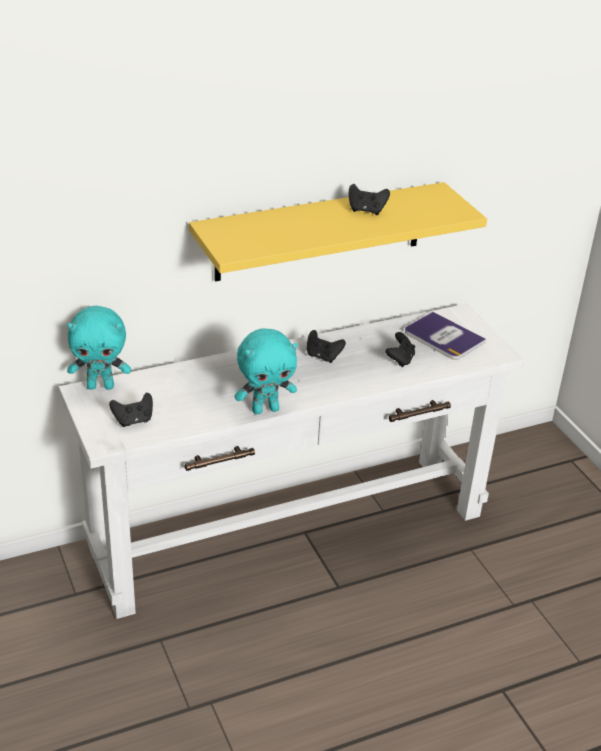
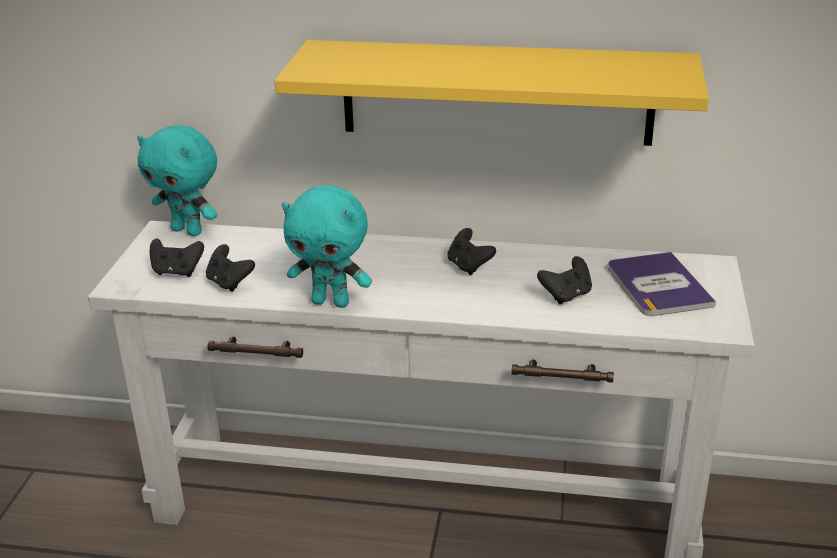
camera: 35 degrees right, 5 degrees down
(366, 211) = (540, 63): black game controller -> black game controller (229, 283)

